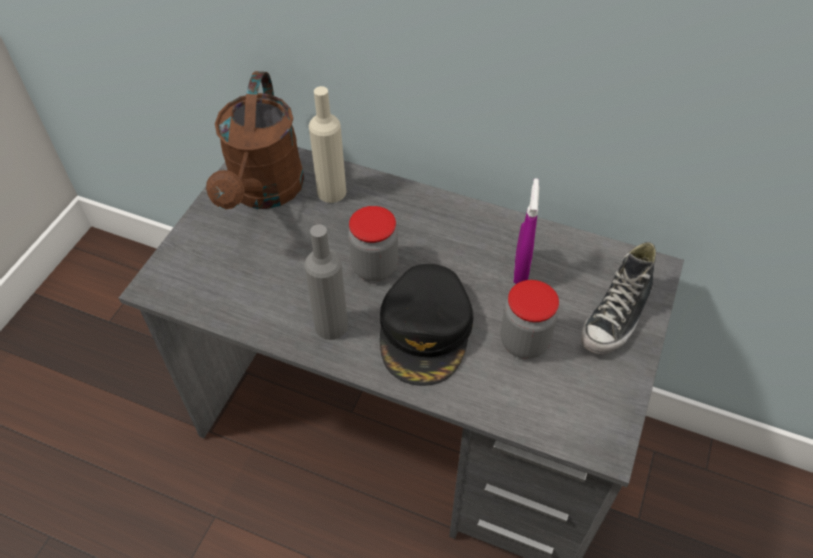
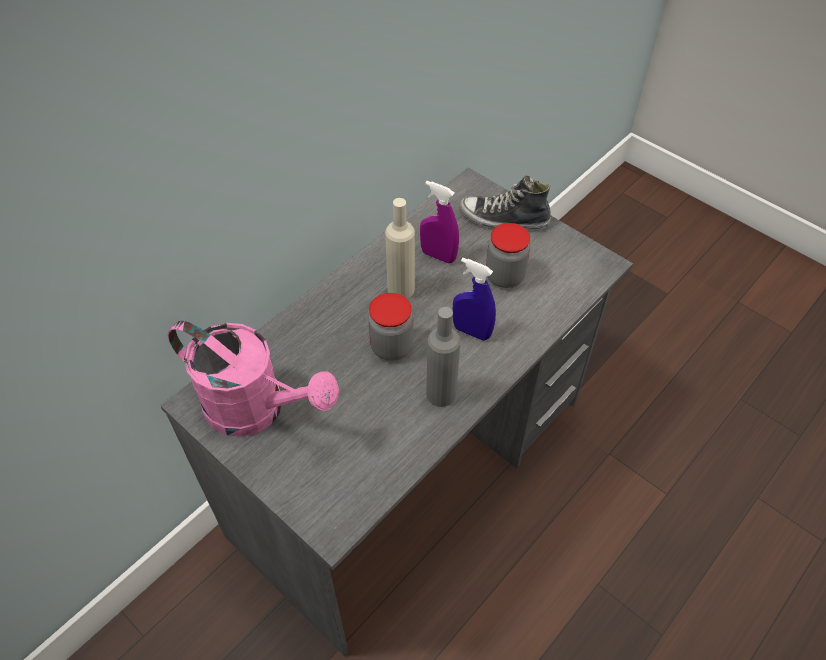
camera: 70 degrees left, 0 degrees up
(264, 193) = (257, 409): brown watering can -> pink watering can
(331, 192) = (286, 355): beige bottle -> beige bottle (401, 289)
(426, 330) = (471, 331): black cap -> blue spray bottle
(616, 317) = (503, 219): shoe -> shoe turned 135 degrees clockwise

